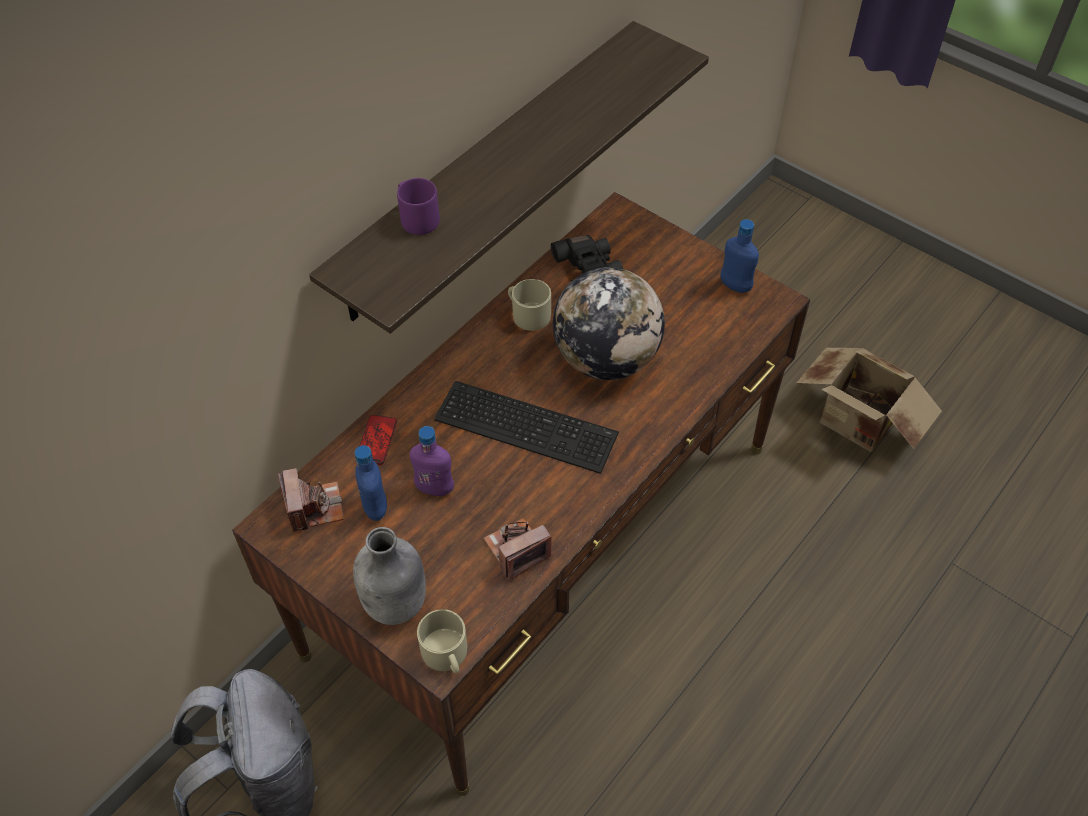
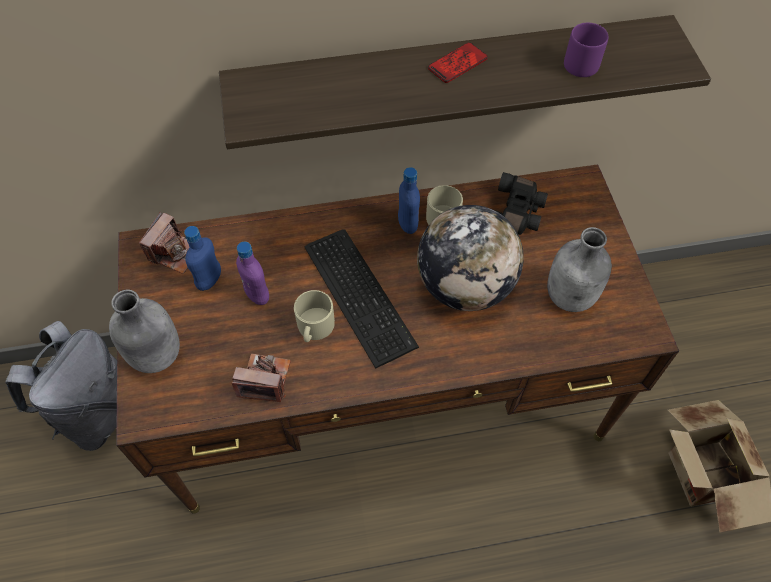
camera: 40 degrees right, 5 degrees up
(376, 440) = (255, 235): phone -> phone (457, 63)
(417, 219) = (332, 75): purple mug -> purple mug (580, 62)
(446, 655) = (150, 416): beige mug -> beige mug (314, 328)
(696, 311) = (571, 296): none -> grey bottle
(735, 286) = (623, 298): blue bottle -> blue bottle (407, 224)

